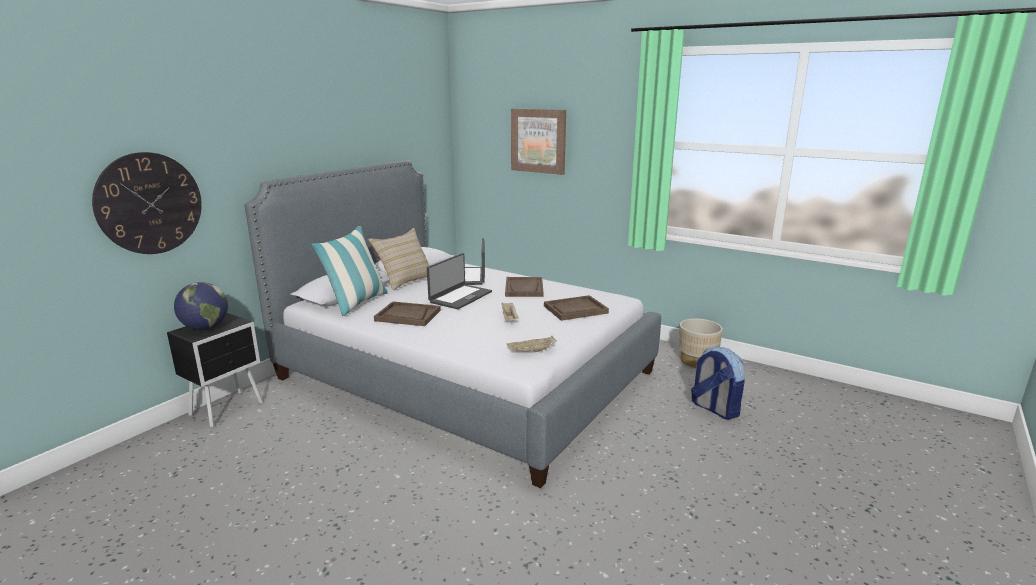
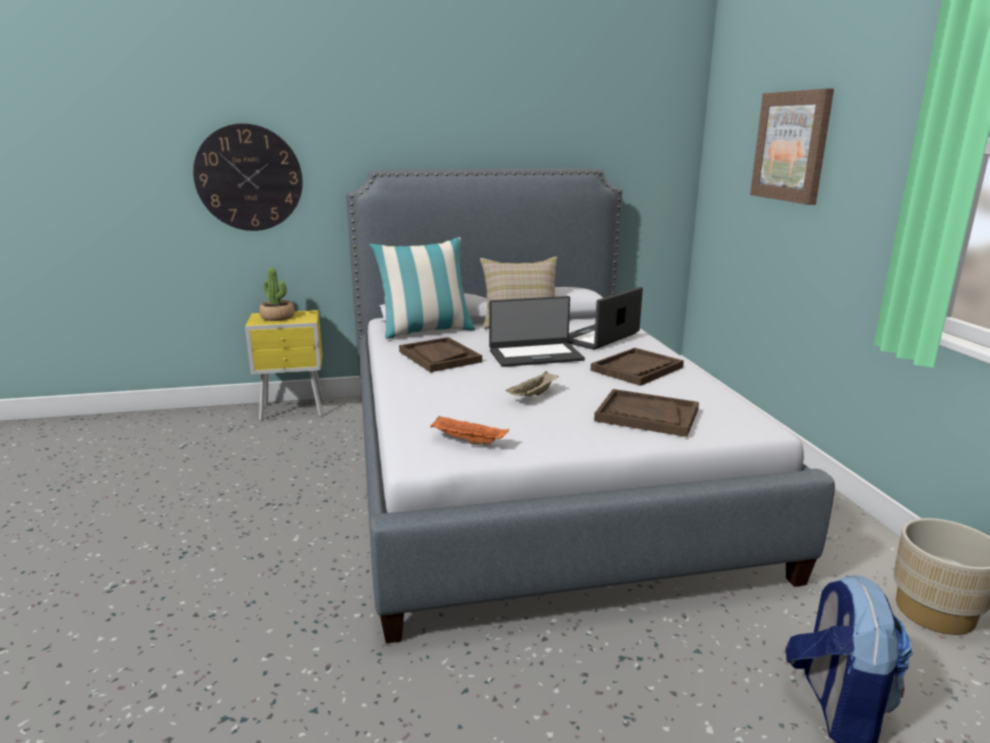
camera: 45 degrees right, 0 degrees up
(205, 328) = (278, 317): globe -> potted plant
(228, 409) = (294, 410): black nightstand -> yellow nightstand
(531, 351) = (467, 441): beige tray -> orange tray

